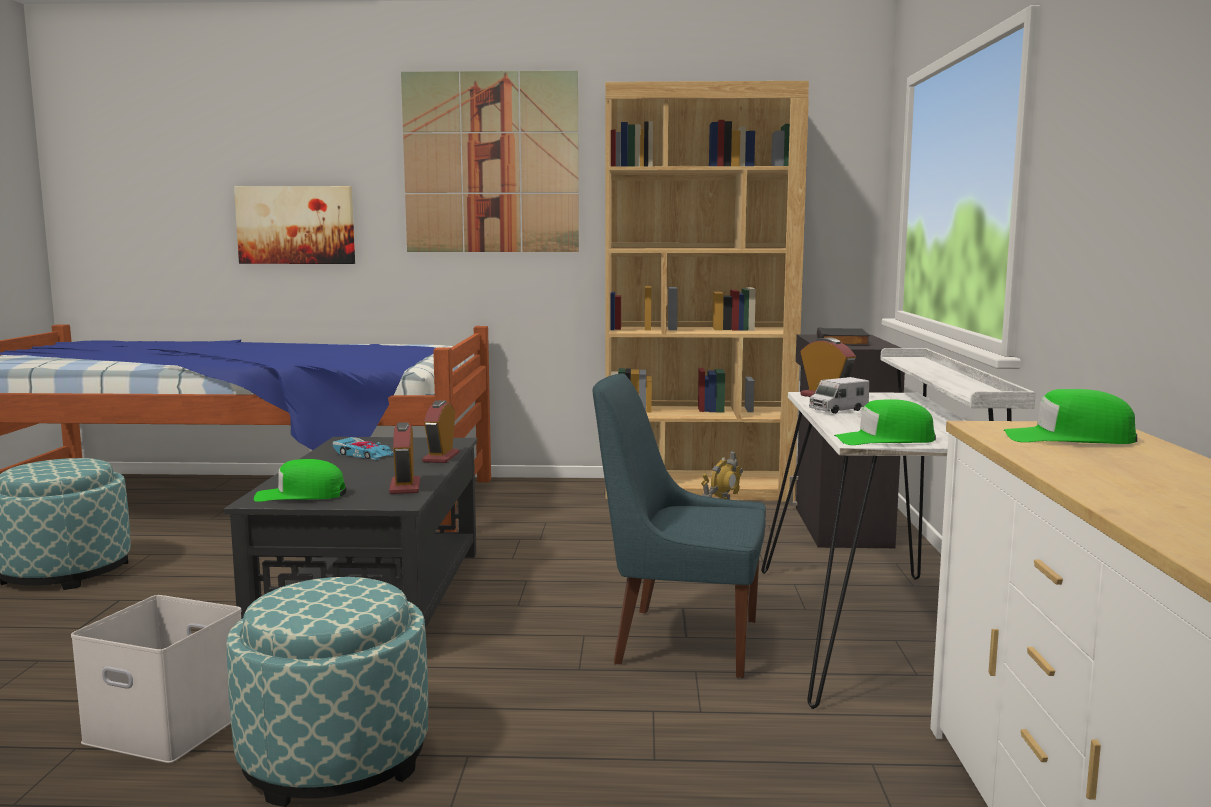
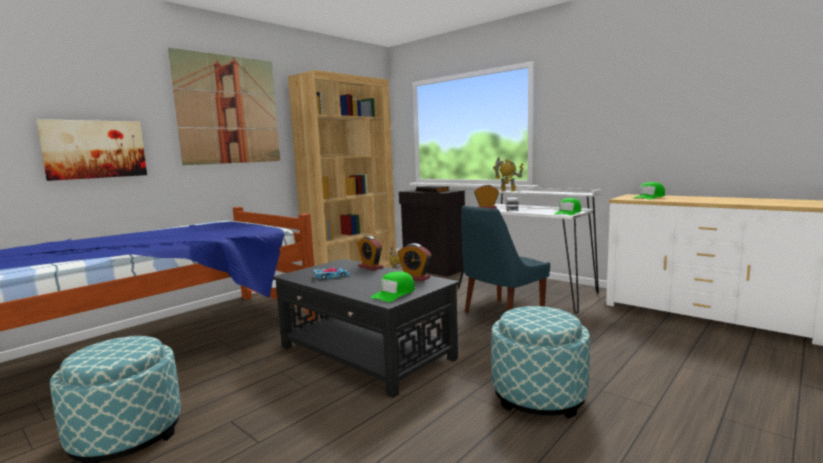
camera: 50 degrees left, 0 degrees up
(171, 725) = (458, 430): white storage box -> none
(918, 362) = (508, 190): none -> toy robot

